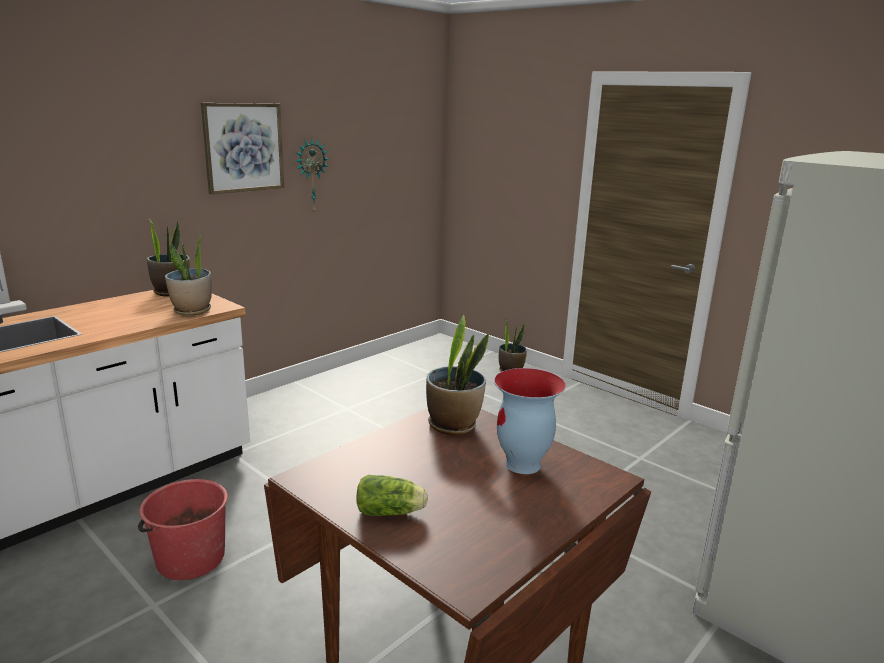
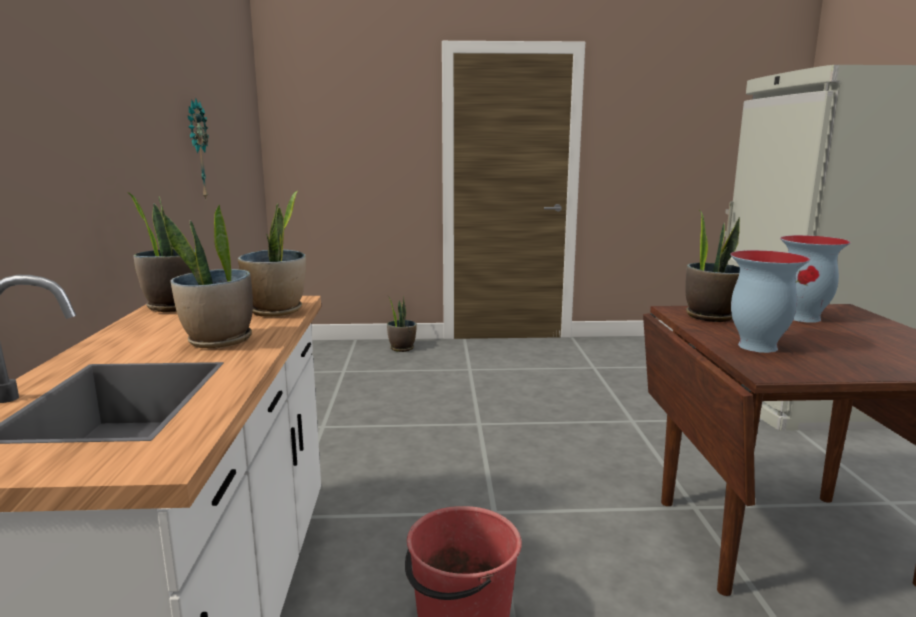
camera: 45 degrees left, 5 degrees down
(117, 321) = (219, 341): none -> potted plant
(243, 147) = (150, 102): picture -> none
(378, 461) = (756, 347): none -> vase
(392, 512) = (861, 362): lettuce -> none

